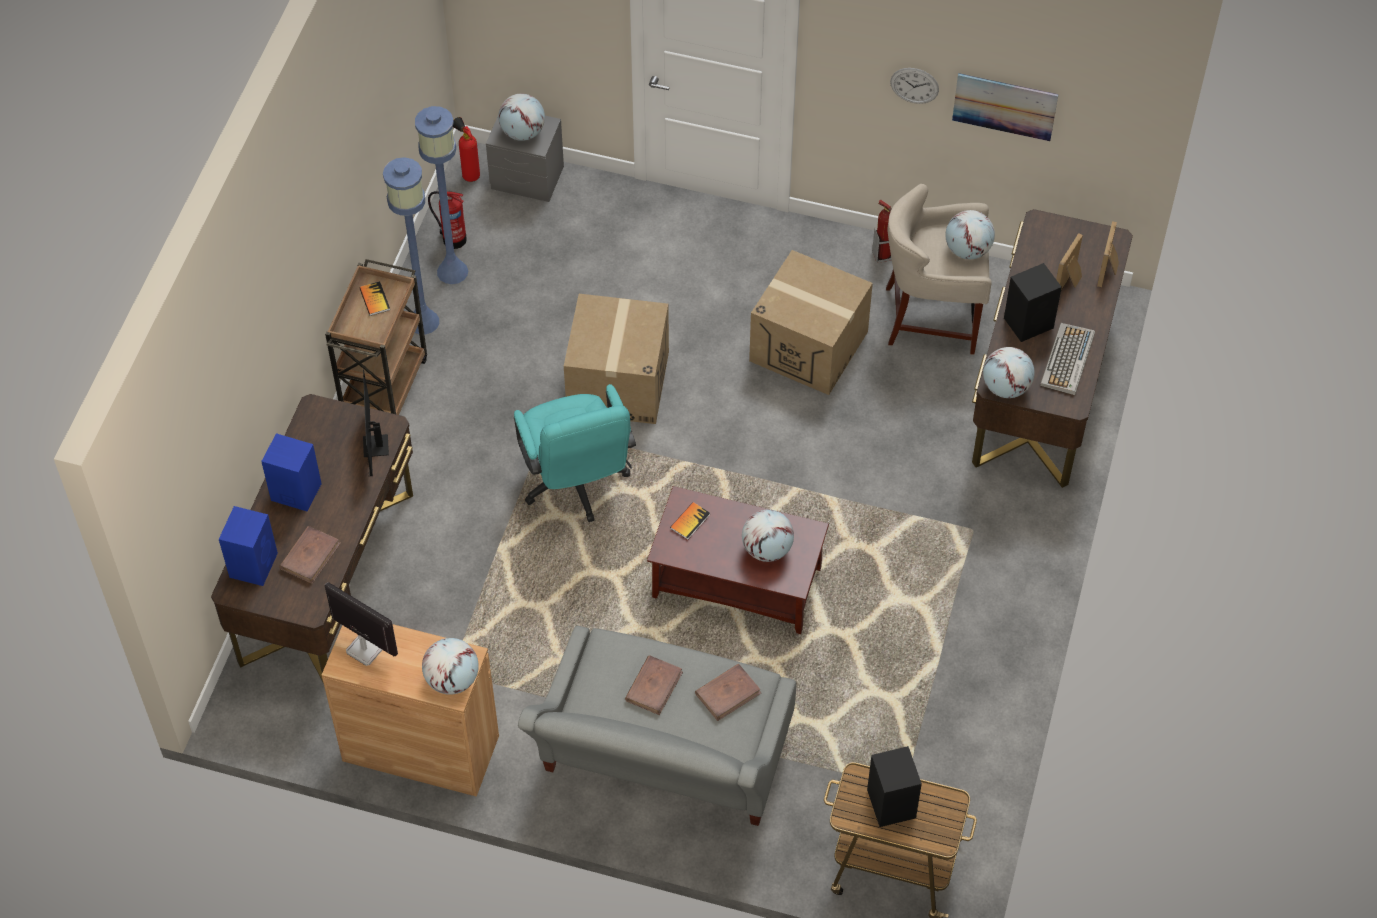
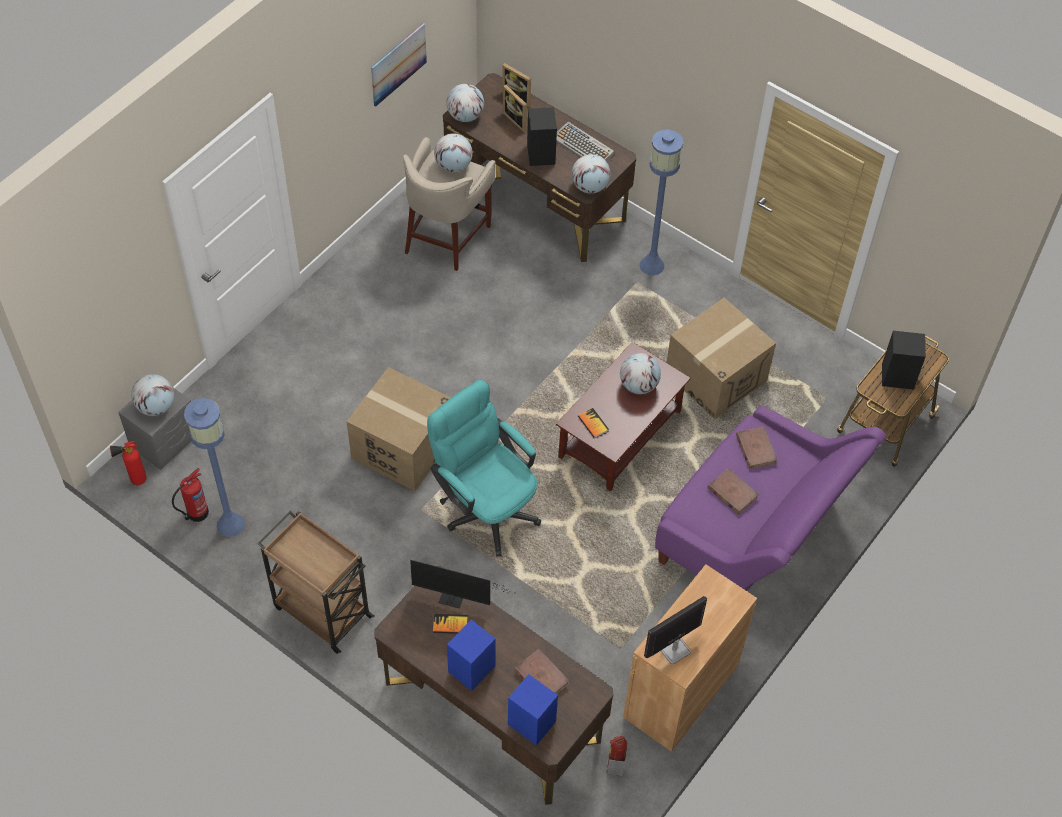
camera: 70 degrees left, 0 degrees up
(374, 299) = (302, 550): book -> book (450, 624)
(424, 322) = (271, 561): blue floor lamp -> blue floor lamp (652, 265)
(452, 679) = (726, 596): globe -> globe (465, 116)
(576, 485) = (485, 507): turquoise office chair -> turquoise office chair turned 135 degrees counterclockwise
(663, 763) = (754, 533): grey sofa -> purple sofa
(809, 346) = (432, 317): cardboard box -> cardboard box (715, 377)
(882, 255) = (374, 244): fire extinguisher -> fire extinguisher (614, 767)
(914, 85) = (350, 104): wall clock -> none

